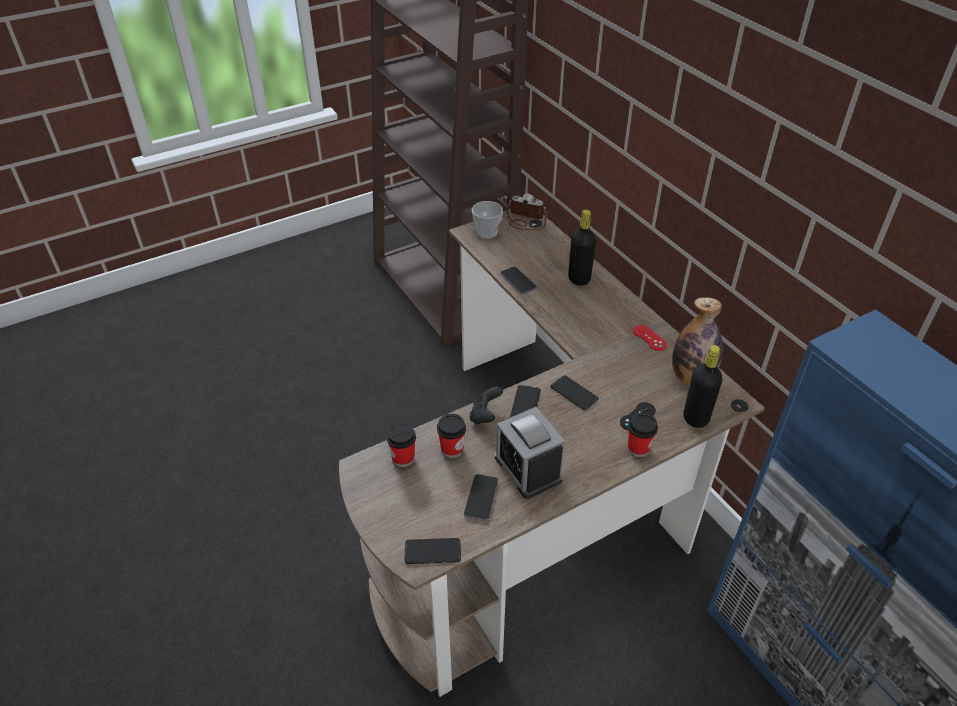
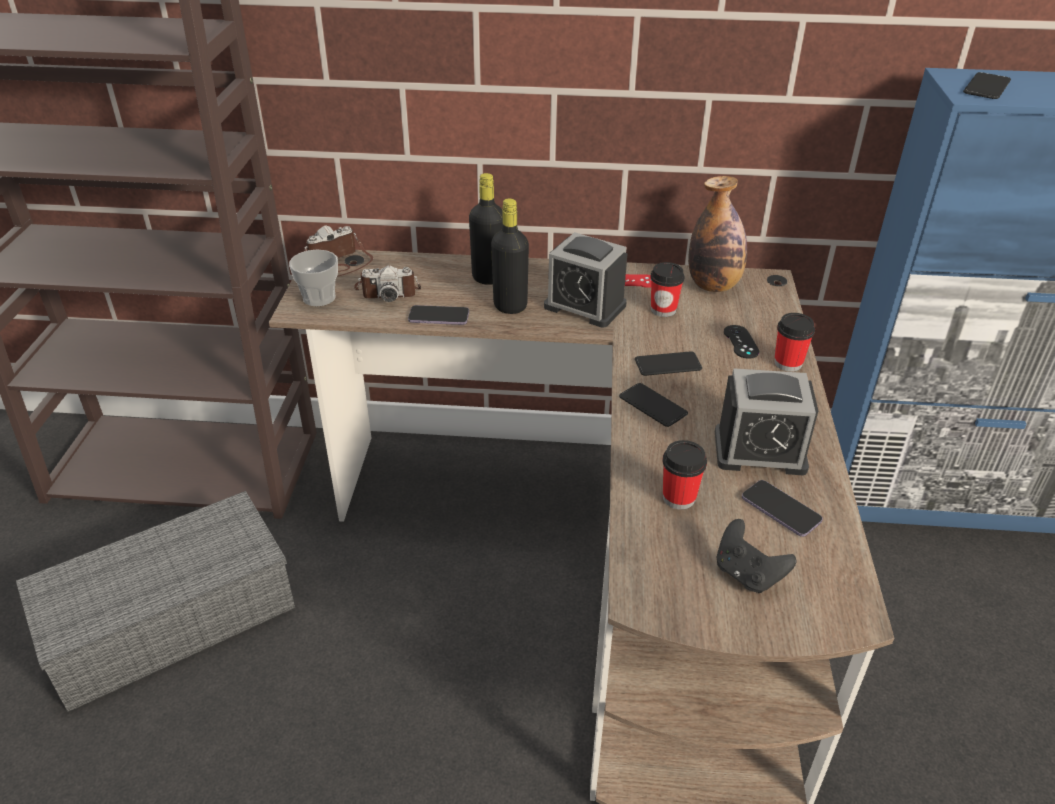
camera: 55 degrees left, 5 degrees down
(352, 352) = (173, 615): none -> grey storage box
(403, 458) = (659, 549): cup -> cup (663, 310)
(432, 551) = (844, 593): phone -> phone (986, 87)
(485, 416) = (644, 445): black game controller -> black game controller (747, 574)
(521, 251) = (388, 291): none -> camera
(596, 331) = (585, 306): none -> alarm clock
(696, 418) = (773, 310): black bottle -> black bottle (510, 306)

